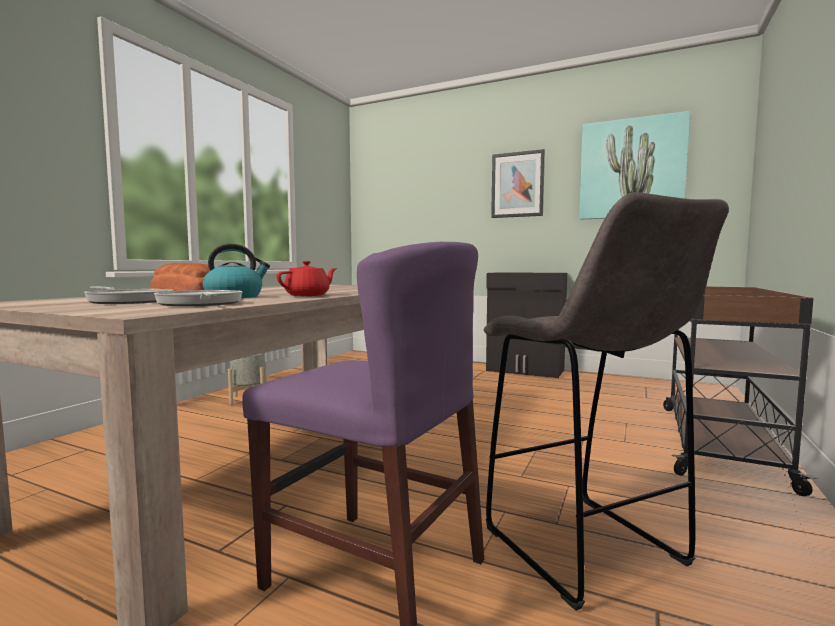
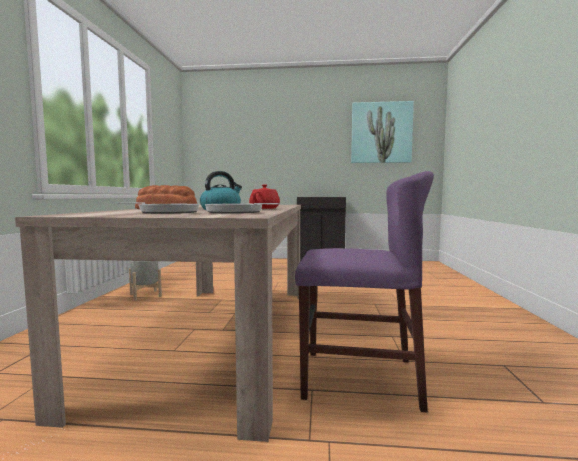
camera: 20 degrees left, 0 degrees up
(517, 185) = (311, 138): picture -> none
(587, 549) = (449, 346): grey stool -> none
(718, 442) = (457, 289): brown cart -> none

